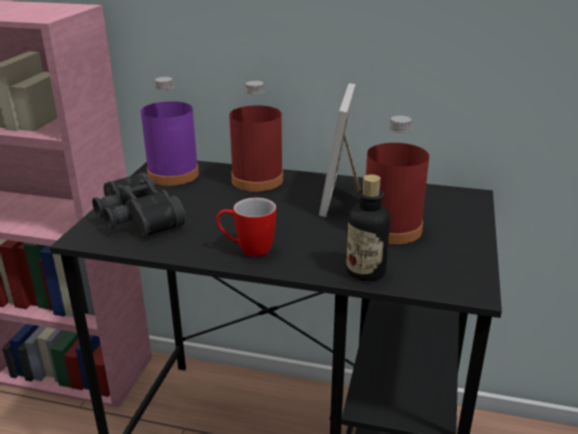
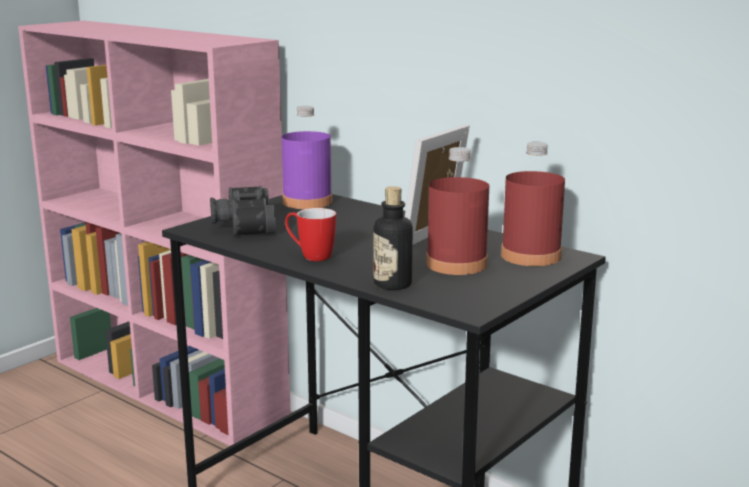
camera: 25 degrees right, 10 degrees down
(257, 180) = (377, 216): red bottle -> red bottle (531, 256)

